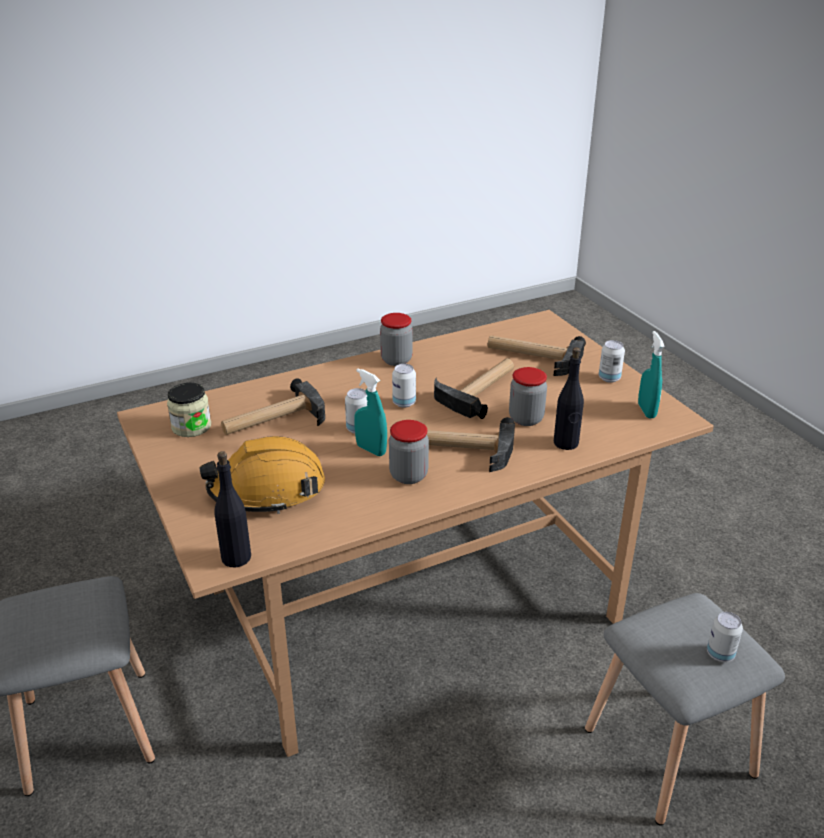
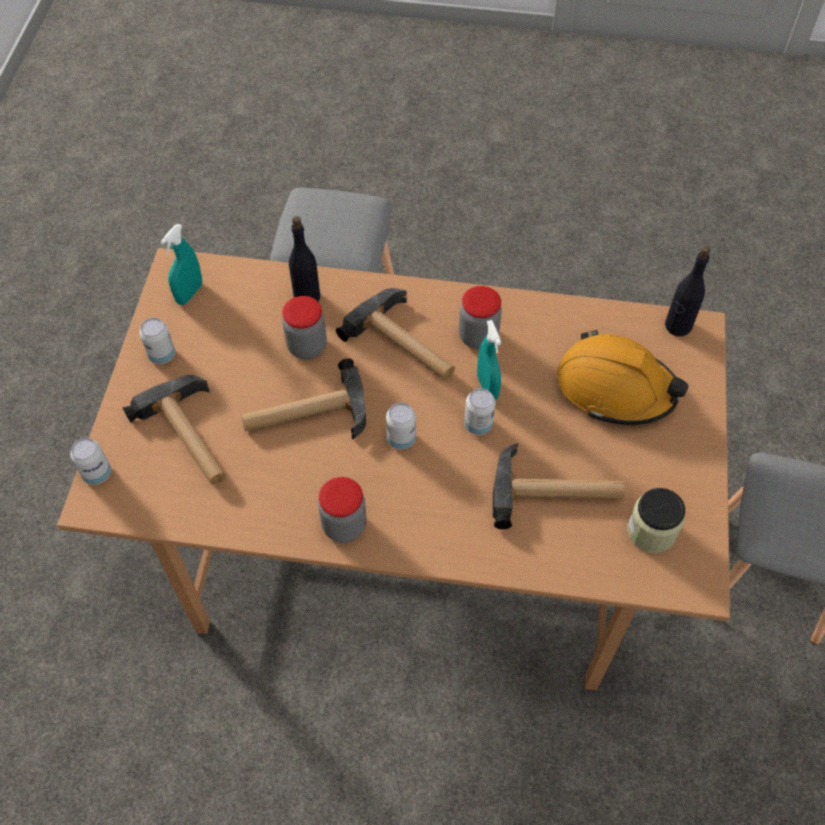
camera: 145 degrees left, 25 degrees up
(720, 654) = (326, 206): can -> can (97, 473)

